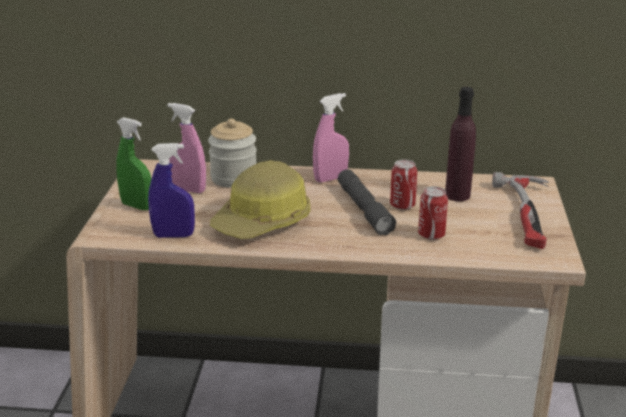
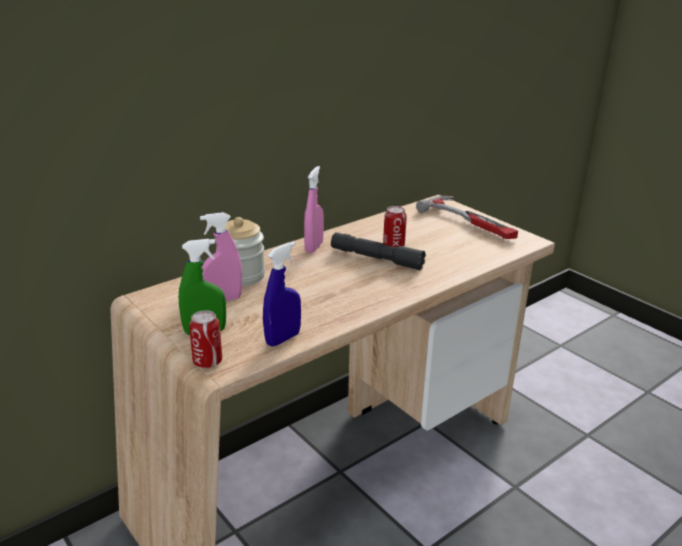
camera: 45 degrees left, 0 degrees up
(263, 221) = (328, 297): hard hat -> none
(431, 234) = (445, 257): can -> can (207, 361)
(457, 195) = (412, 226): purple bottle -> none

